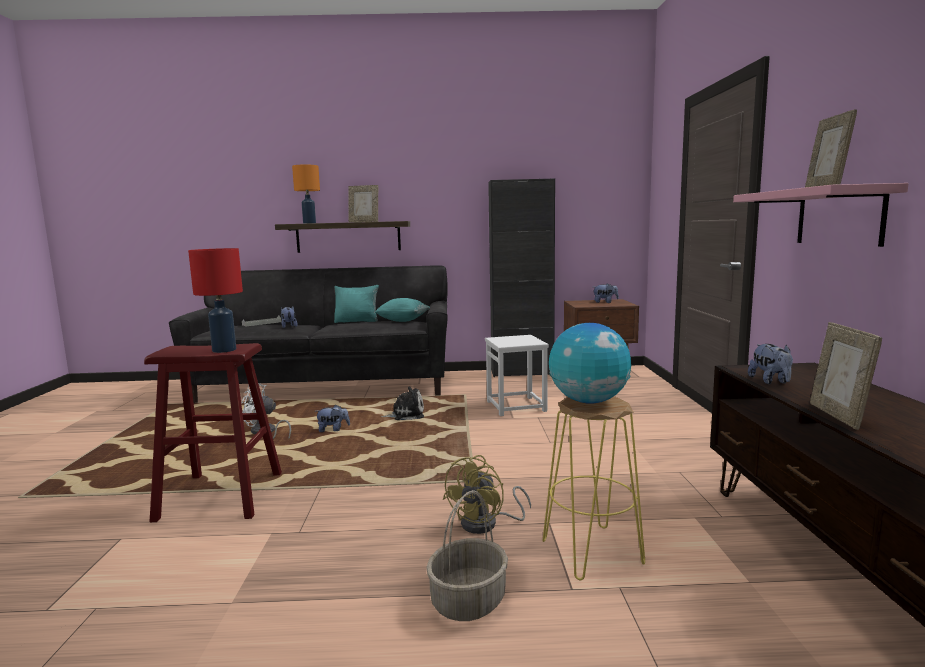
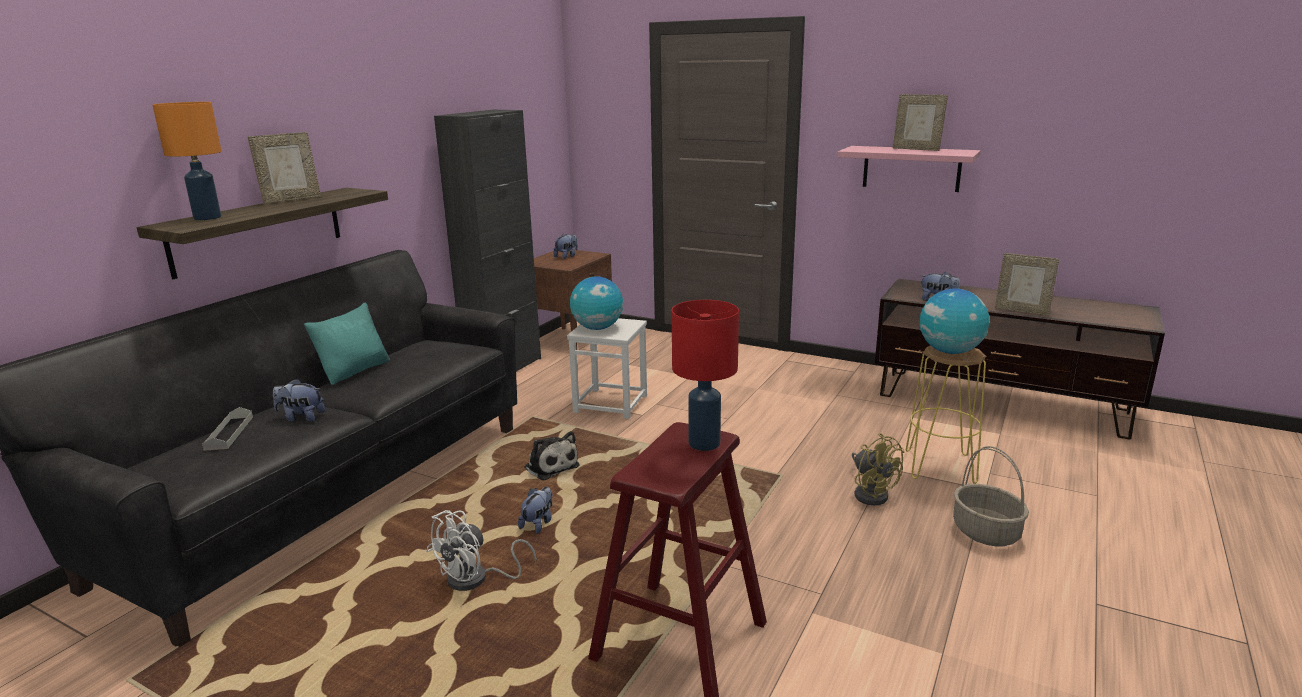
camera: 60 degrees left, 10 degrees up
(403, 321) = (427, 347): turquoise pillow -> none
(405, 415) = (550, 466): plush toy -> plush toy turned 120 degrees clockwise
(509, 339) = (597, 328): none -> globe

